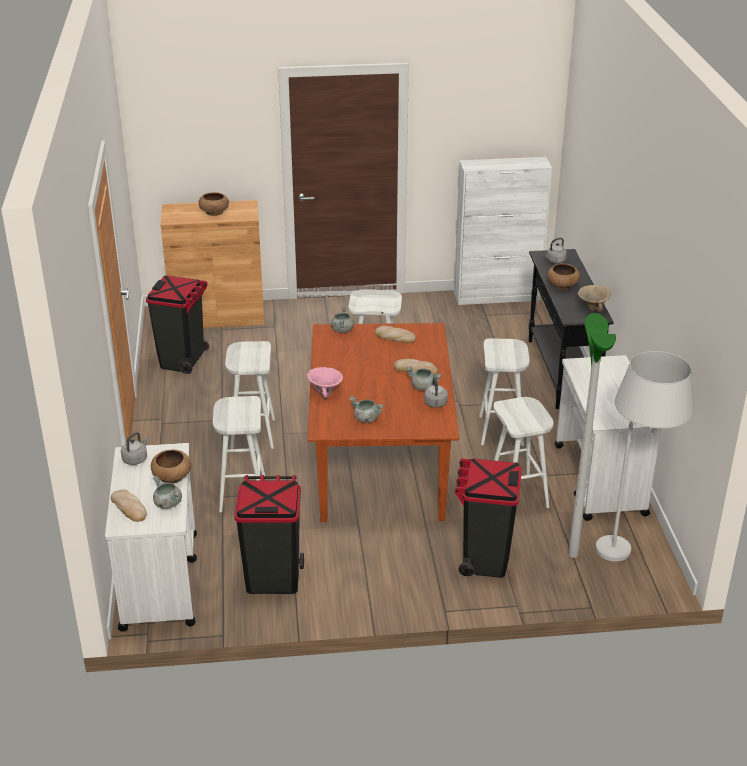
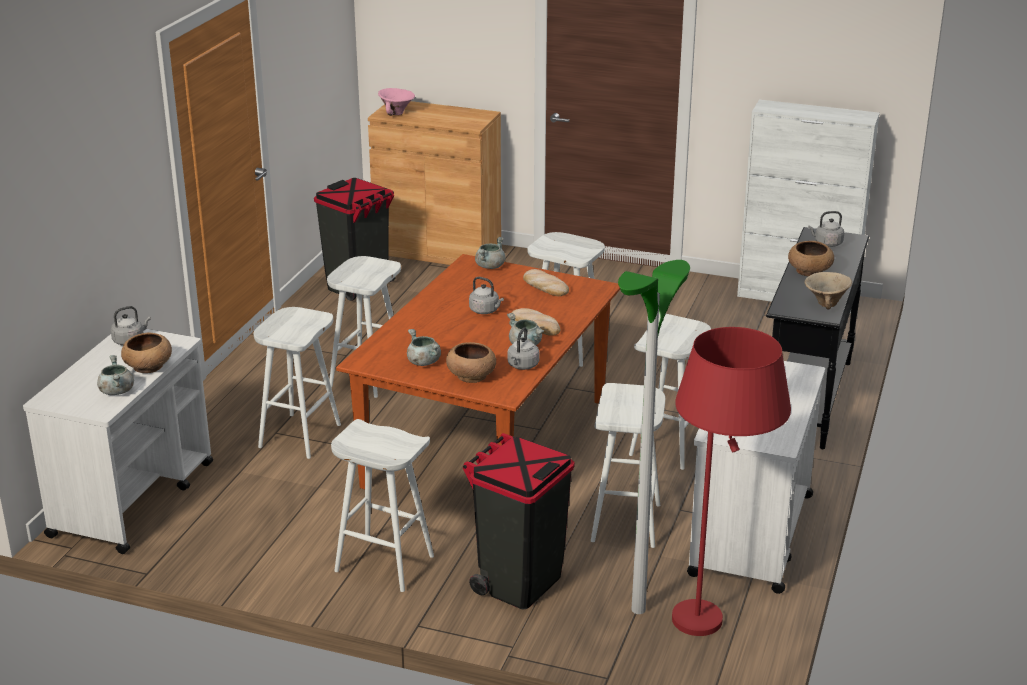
camera: 25 degrees right, 5 degrees down
(129, 507) = (75, 385): bread -> none
(214, 212) = (439, 115): brown bowl -> brown bowl (471, 376)
(272, 578) = (253, 531): black trash can -> none
(325, 392) = (405, 324): pink bowl -> pink bowl (397, 113)
(372, 367) = (485, 311): none -> grey kettle
(384, 574) = (383, 564): none -> white stool
(631, 557) = (714, 635): white floor lamp -> red floor lamp

